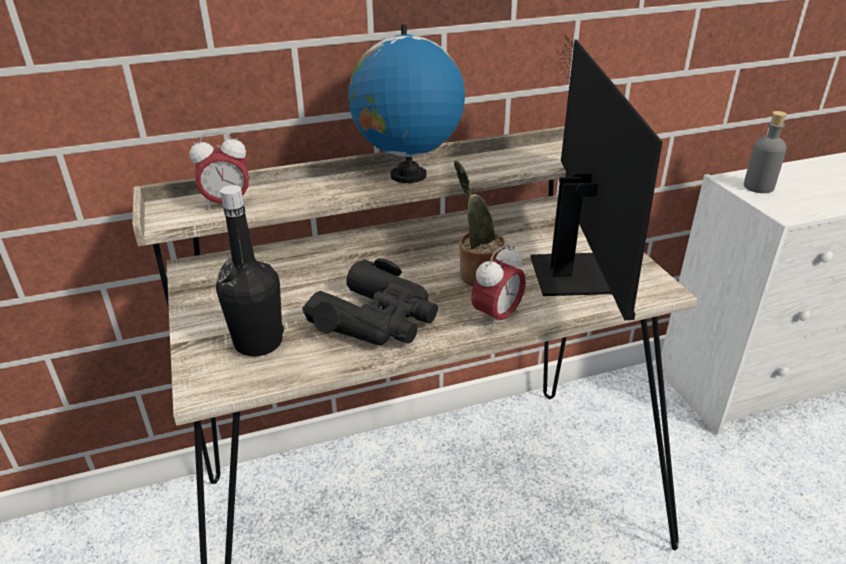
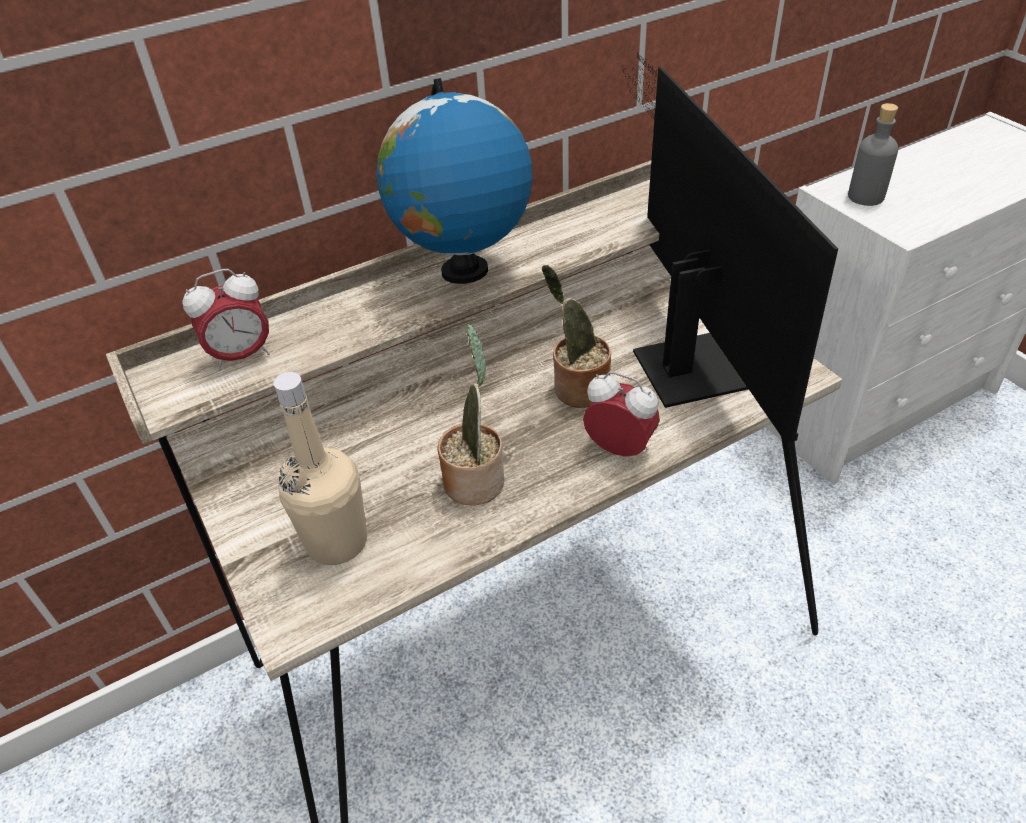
camera: 10 degrees left, 10 degrees up
(258, 342) = (337, 542): black bottle -> beige bottle
(377, 319) = (475, 478): black binoculars -> potted plant
(497, 317) = (620, 449): alarm clock -> alarm clock turned 90 degrees counterclockwise

